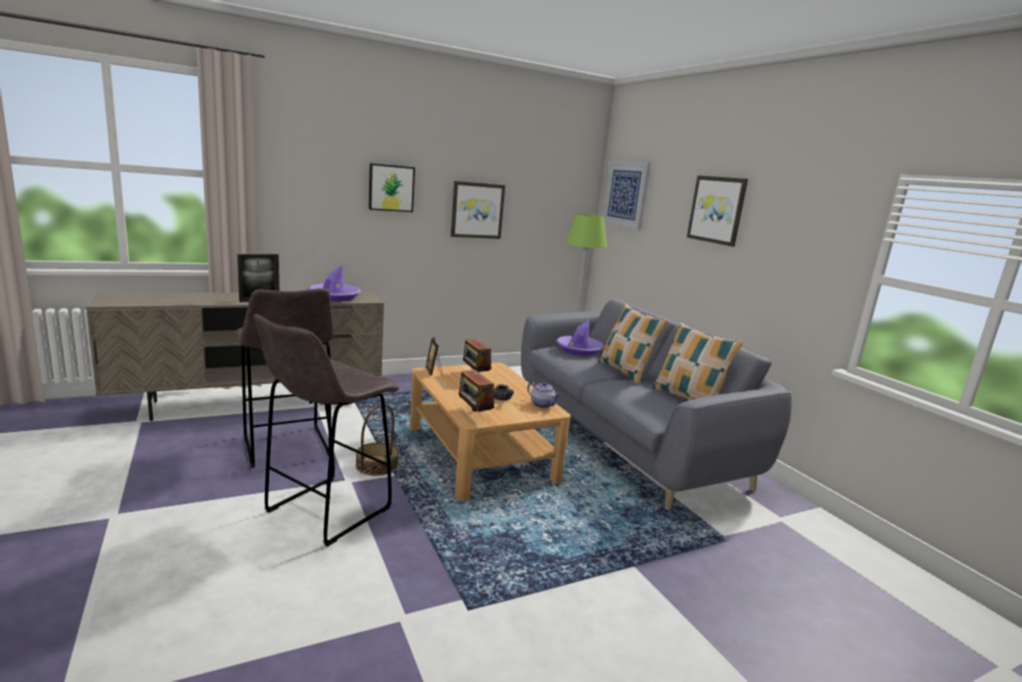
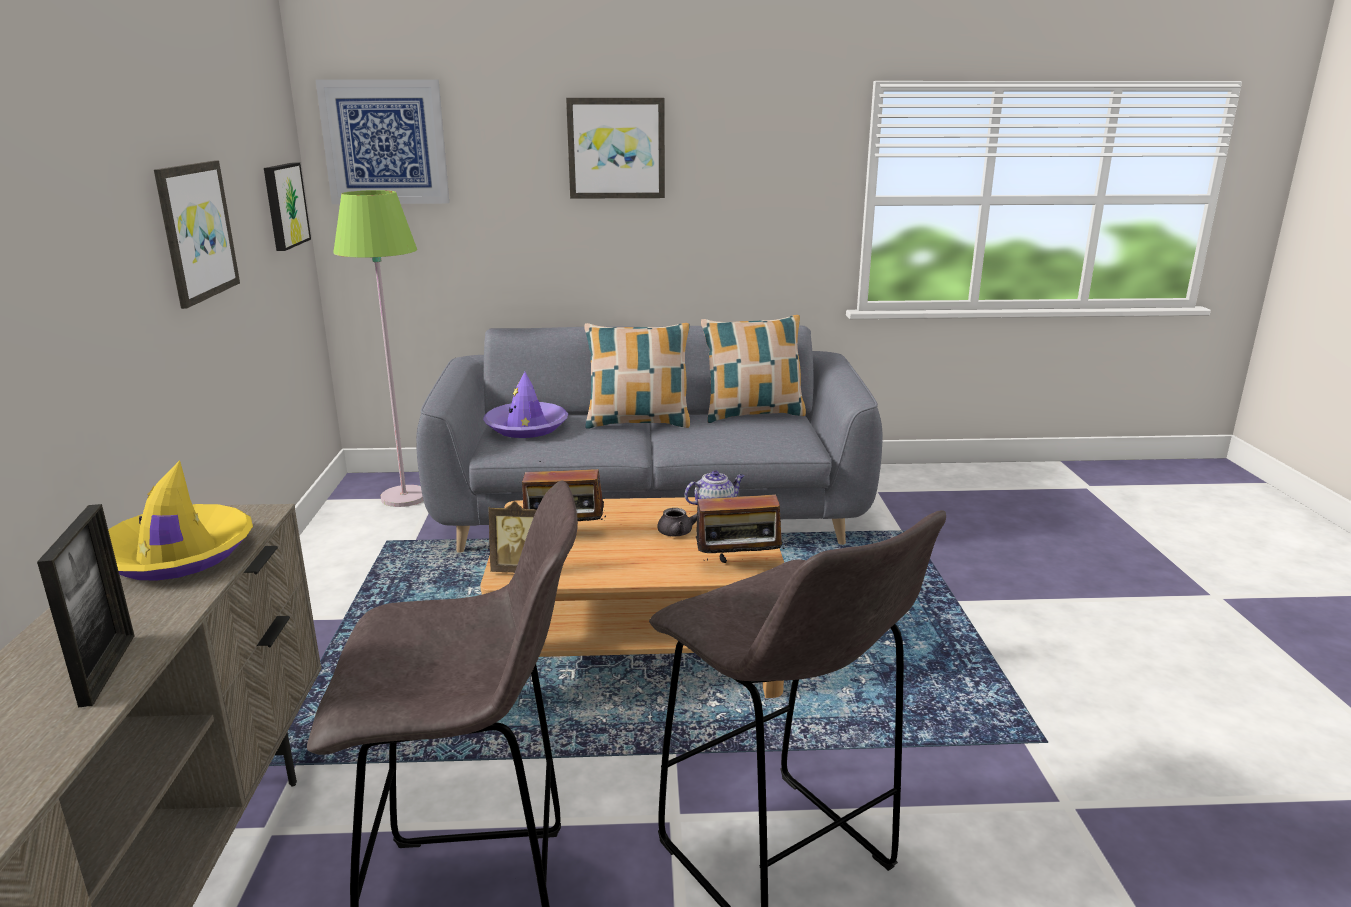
camera: 65 degrees left, 5 degrees up
(334, 297) = (177, 555): purple hat -> yellow hat
(377, 465) = (627, 770): basket -> none
(391, 188) = (67, 219): picture -> picture (284, 205)

